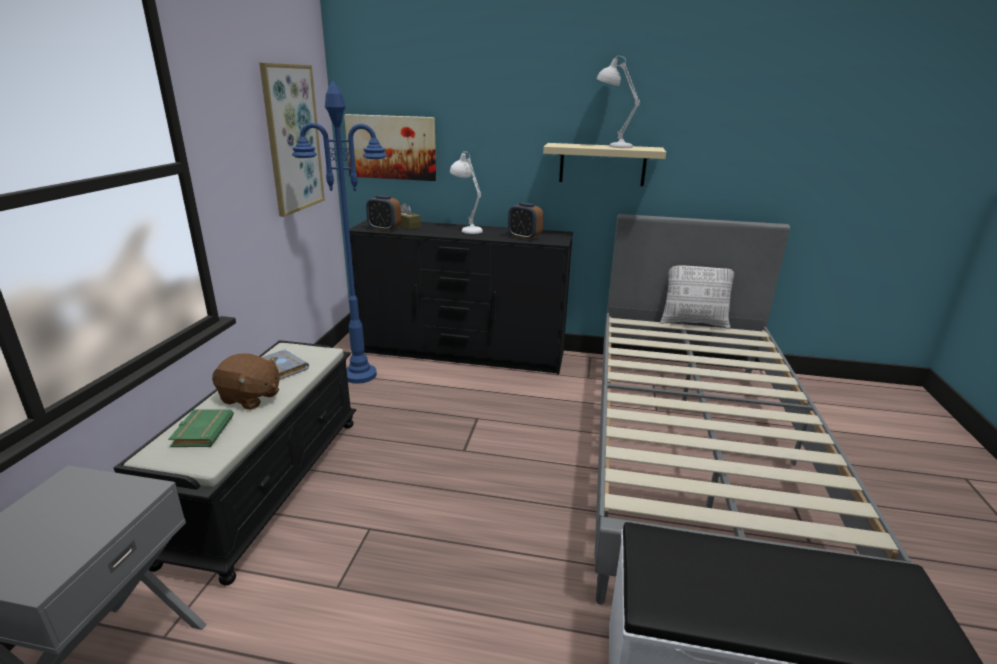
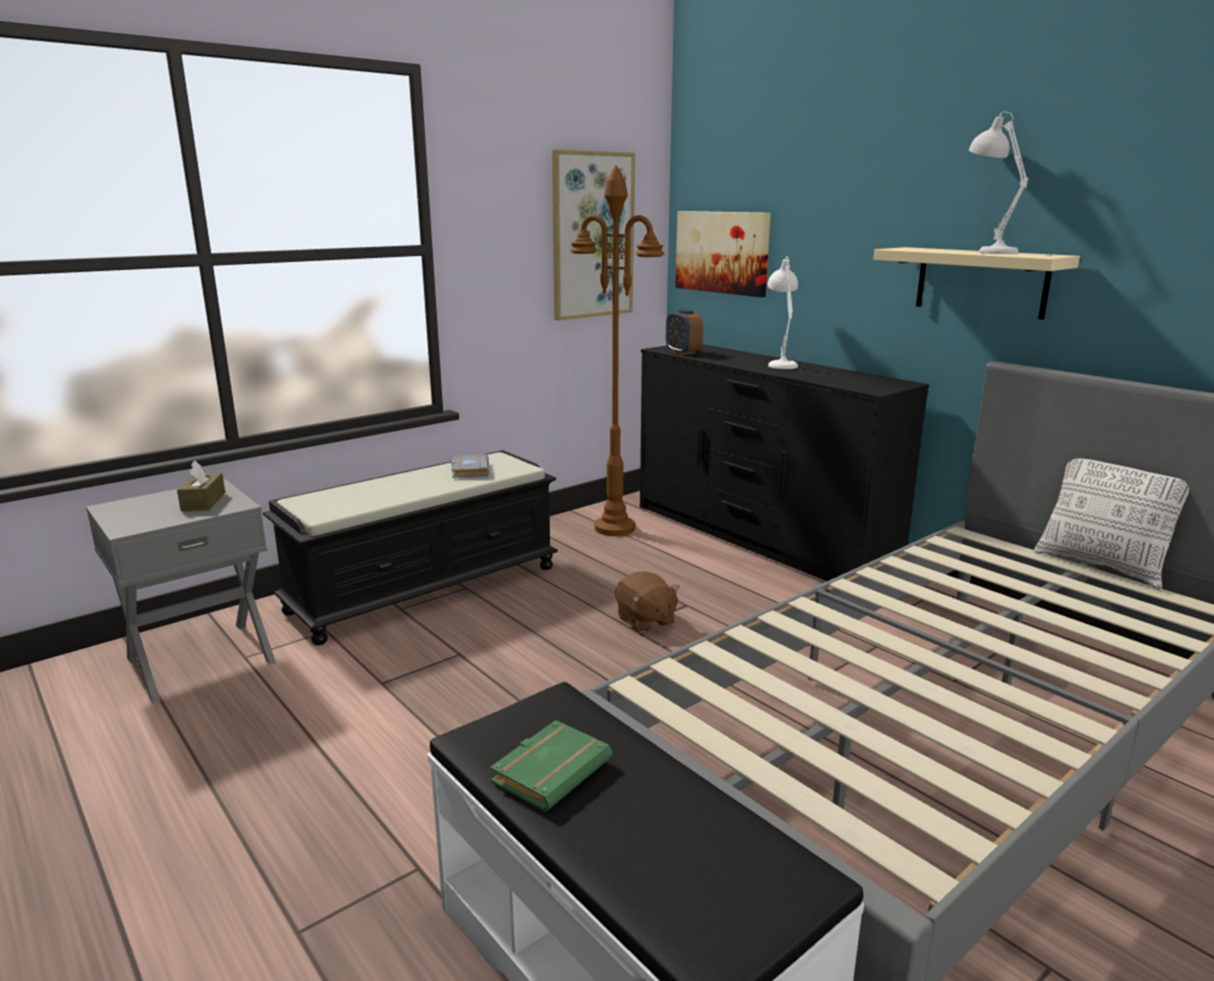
camera: 40 degrees right, 5 degrees down
(202, 431) = (348, 496): green book -> green book (550, 769)
(250, 398) = (413, 484): brown plush toy -> brown plush toy (645, 621)
(360, 375) = (615, 528): blue floor lamp -> brown floor lamp
(406, 225) = (715, 352): brown tissue box -> brown tissue box (203, 502)
(524, 237) = (837, 380): alarm clock -> none

